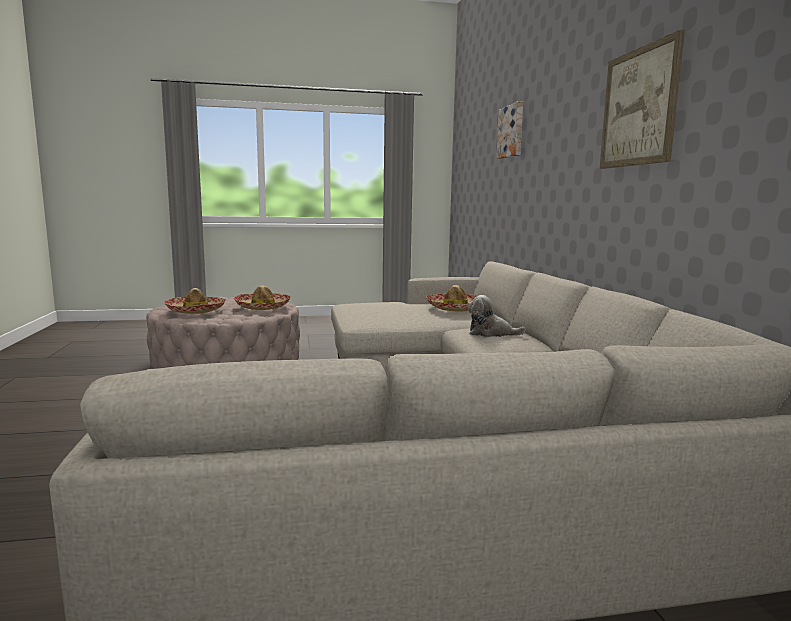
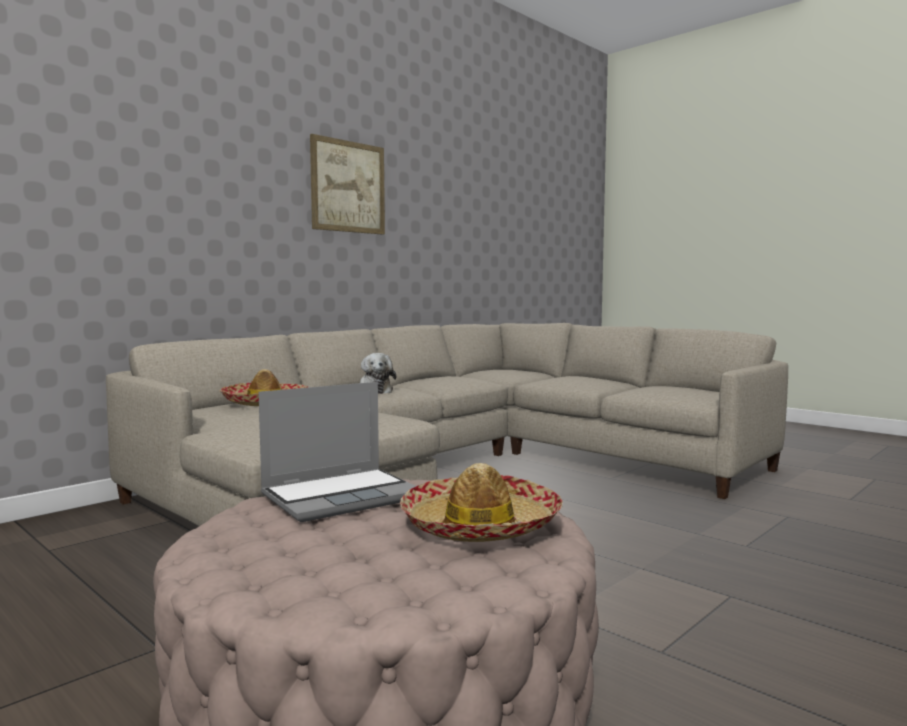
camera: 125 degrees left, 5 degrees down
(262, 307) = (342, 496): hat -> laptop
(512, 131) = (64, 130): picture -> none

